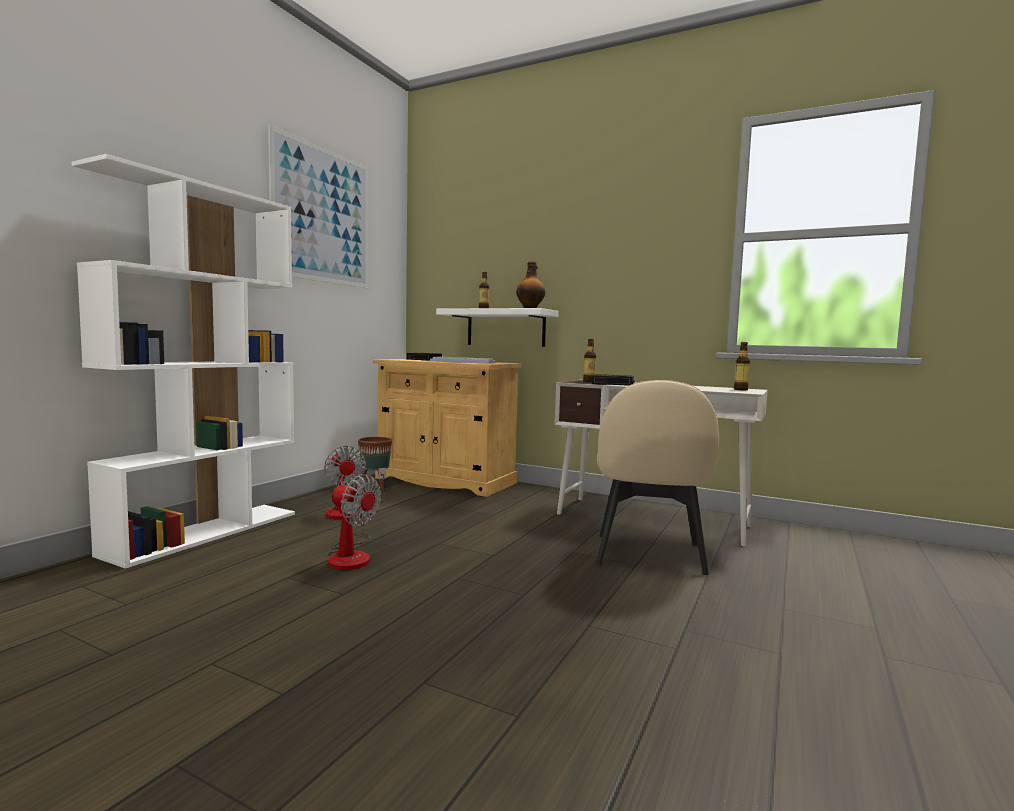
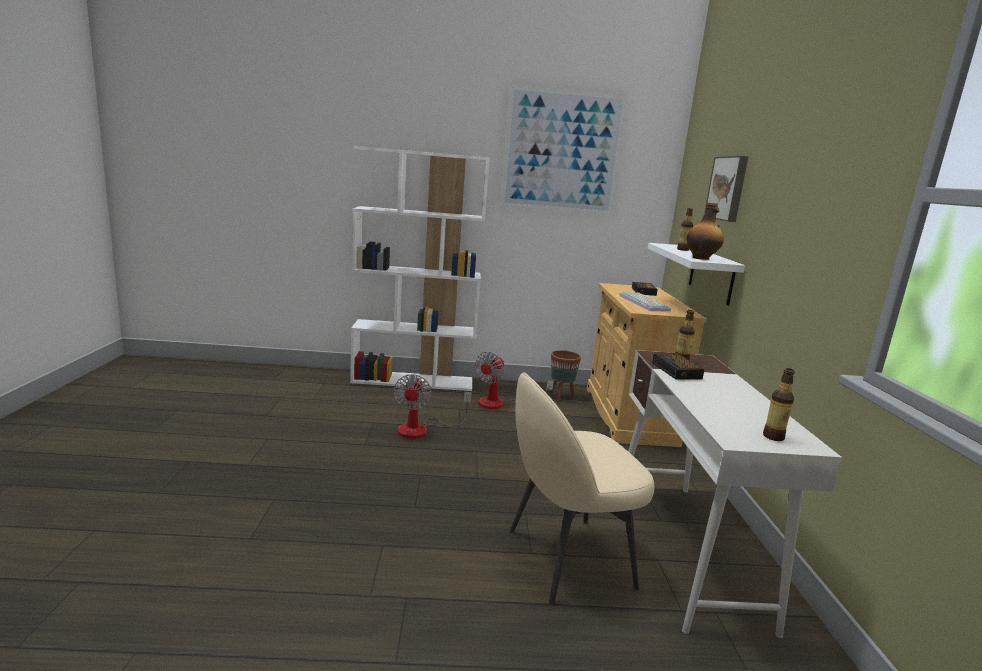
camera: 60 degrees right, 10 degrees up
(509, 255) = (728, 188): none -> picture

